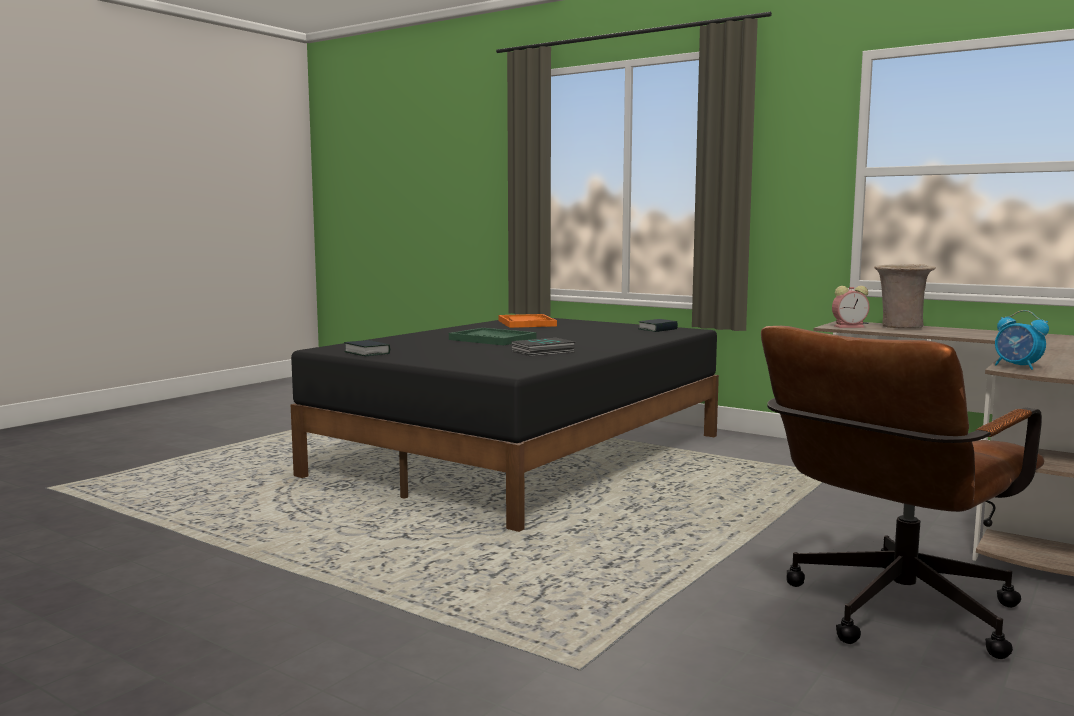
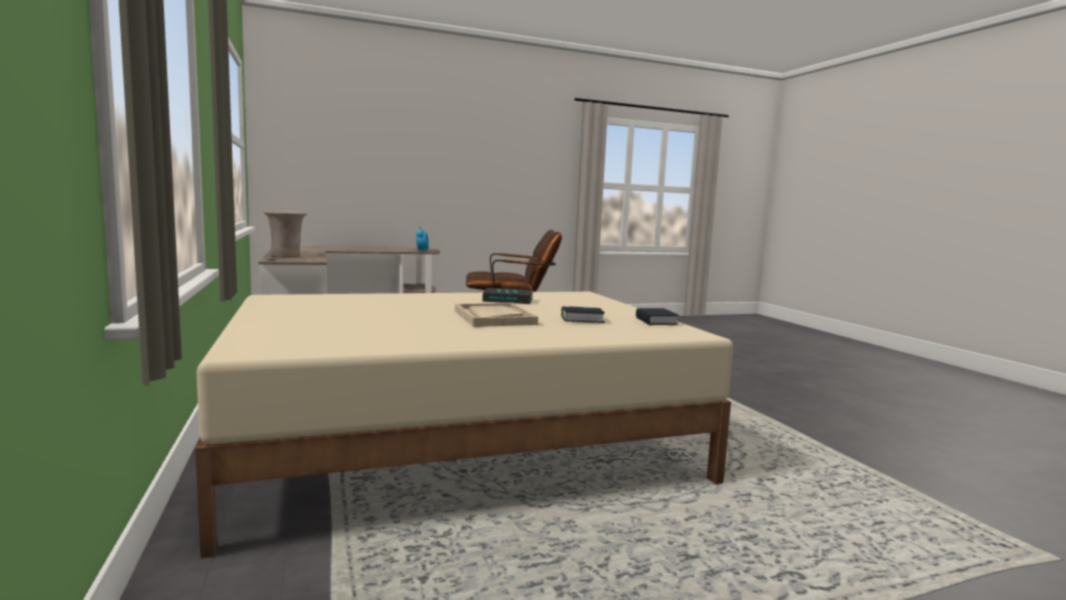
camera: 145 degrees left, 0 degrees up
(493, 339) = (494, 317): green tray -> beige tray
(524, 454) = (460, 443): black bed -> beige bed
(526, 323) = (333, 336): orange tray -> none
(657, 329) = (289, 301): book -> book (582, 319)
(850, 326) = (306, 259): alarm clock -> none

